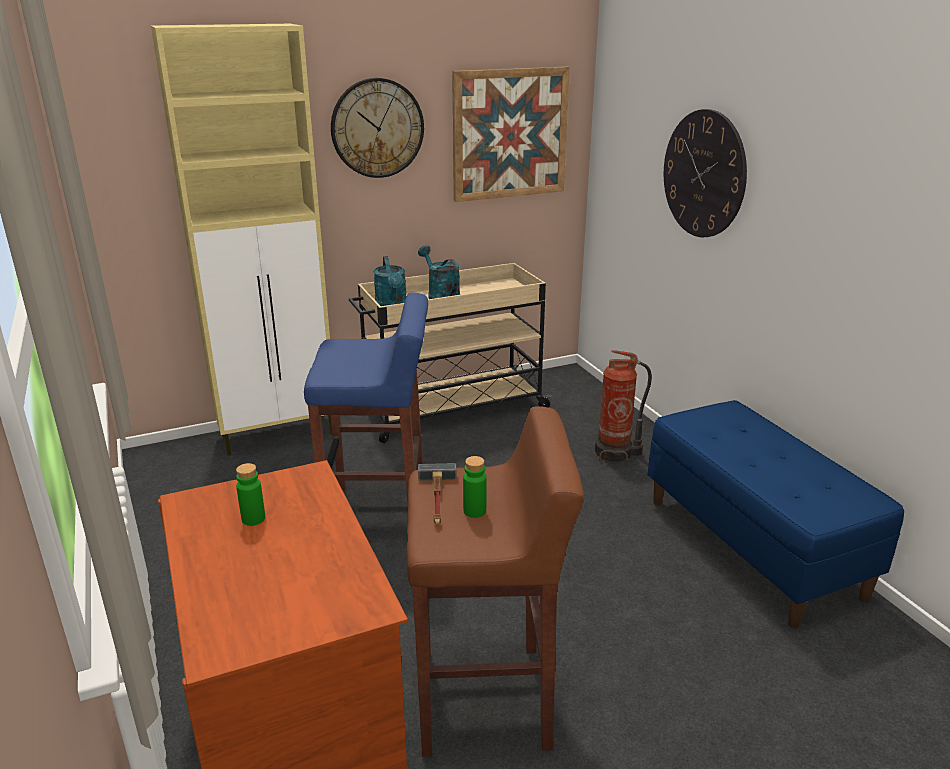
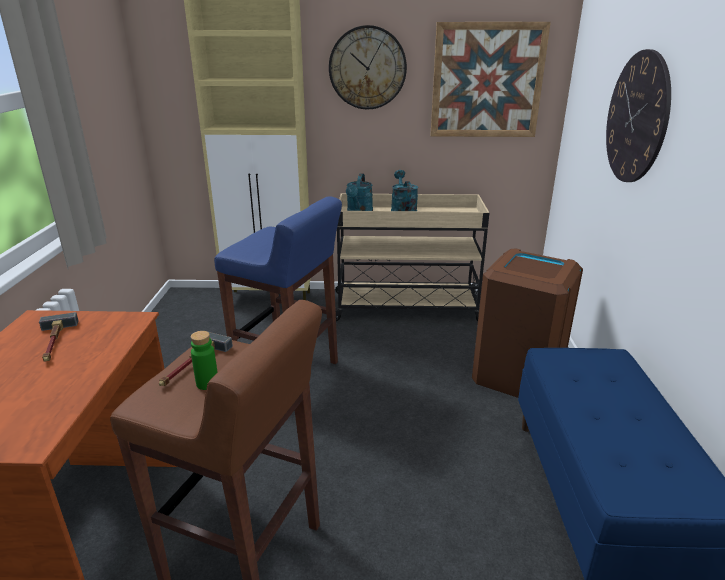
camera: 25 degrees right, 0 degrees up
(253, 519) = (54, 343): green bottle -> hammer
(615, 453) = (517, 374): fire extinguisher -> brown trash can

